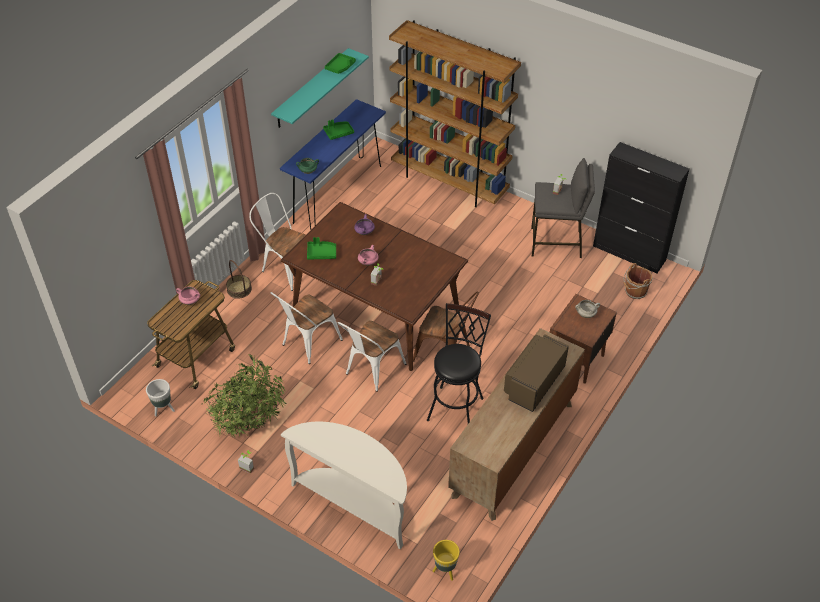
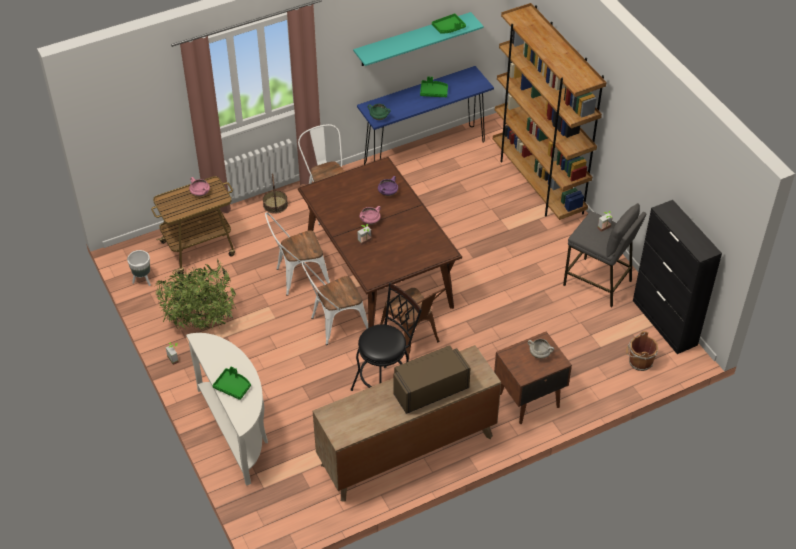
camera: 30 degrees right, 0 degrees up
(321, 253) = (336, 196): green tray -> green tray (233, 387)
(445, 570) = (270, 521): yellow planter -> none

